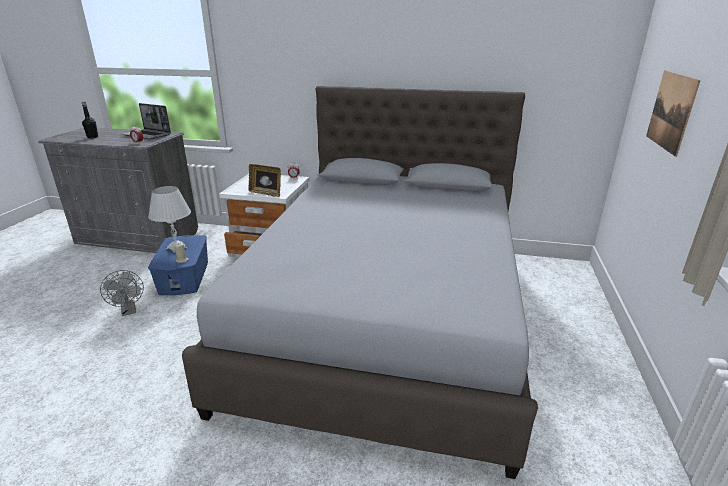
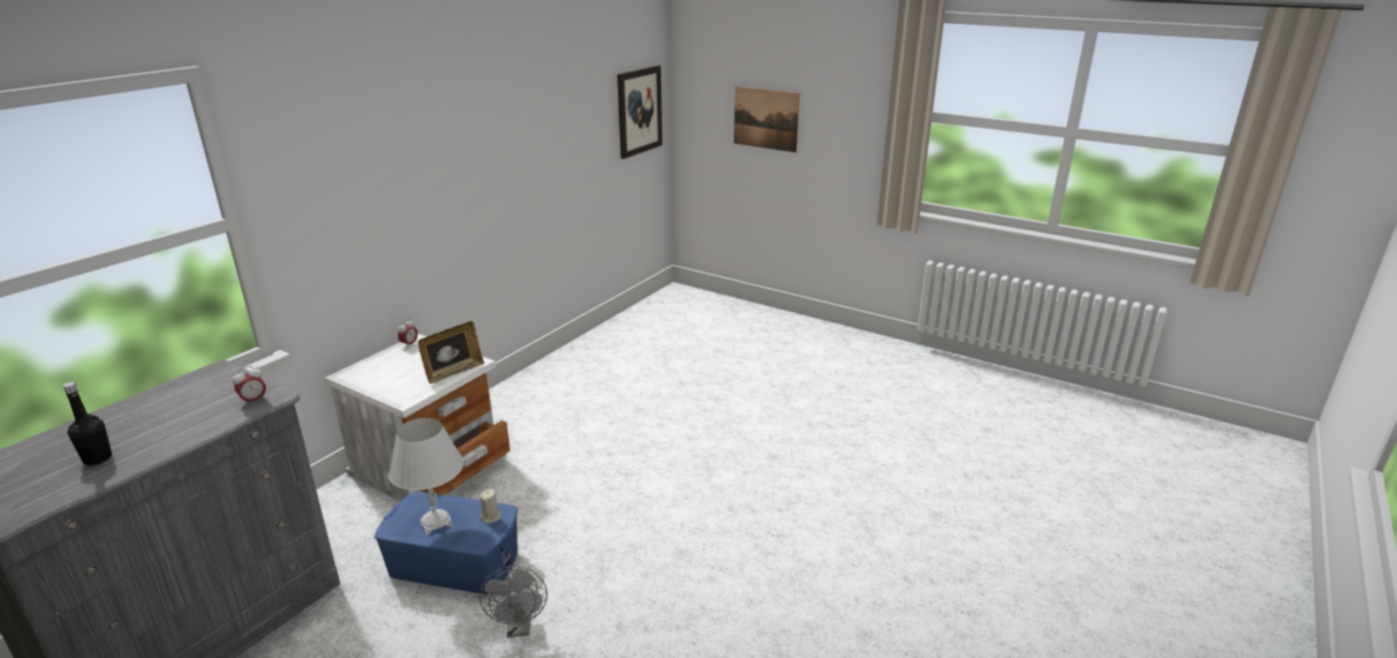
camera: 70 degrees left, 0 degrees up
(129, 311) = (519, 628): grey fan -> grey fan turned 90 degrees clockwise
(147, 135) = (190, 393): laptop -> none
(388, 315) = (688, 407): grey bed -> none
(574, 85) = (639, 111): none -> picture

